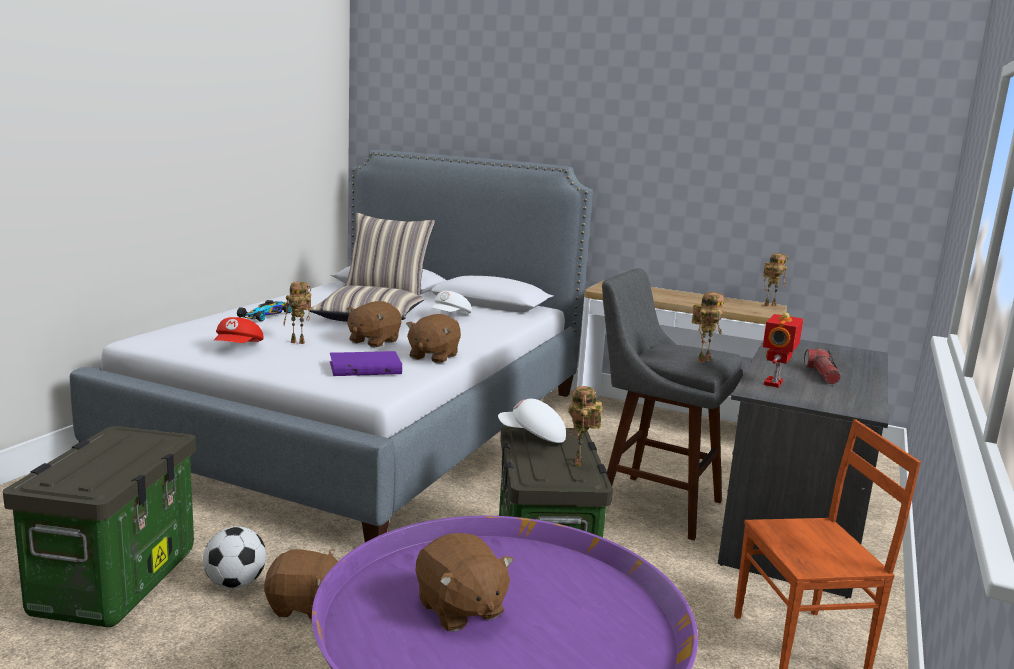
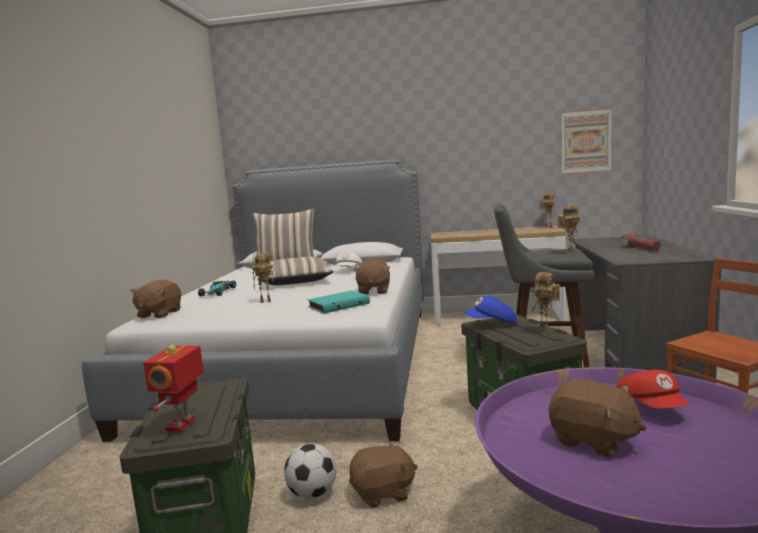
camera: 15 degrees left, 5 degrees down
(239, 347) = (226, 312): red cap -> red cap (651, 408)
(365, 367) = (338, 305): purple book -> turquoise book
(373, 341) = (318, 291): brown plush toy -> brown plush toy (159, 314)
(532, 436) = (491, 323): white cap -> blue cap
(775, 383) = (626, 256): toy robot -> toy robot (182, 425)
(855, 184) = (585, 141): none -> picture

